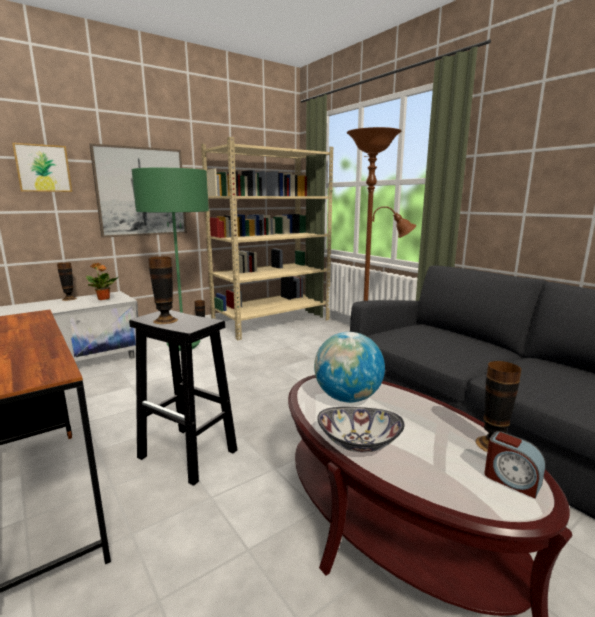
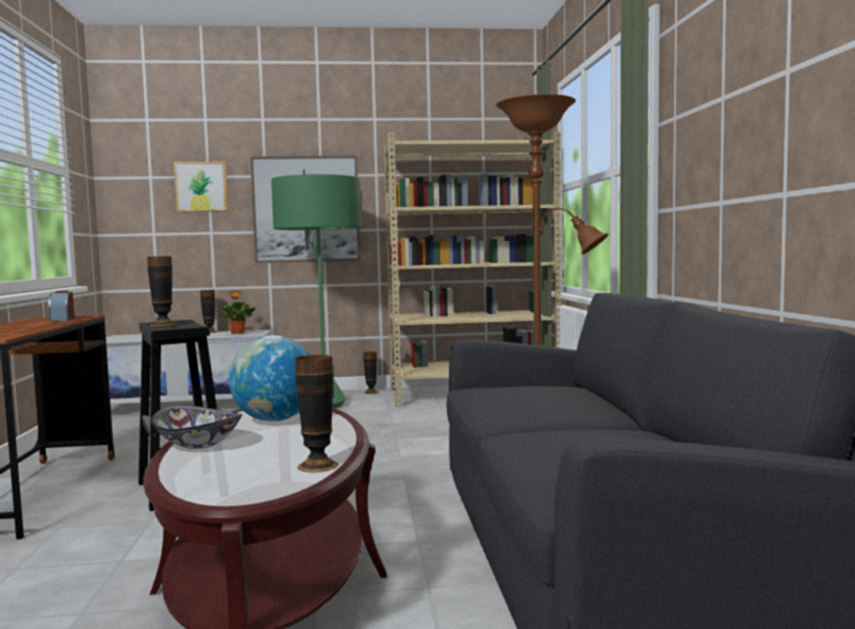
camera: 30 degrees right, 10 degrees down
(511, 480) = (262, 484): alarm clock -> alarm clock (62, 319)

